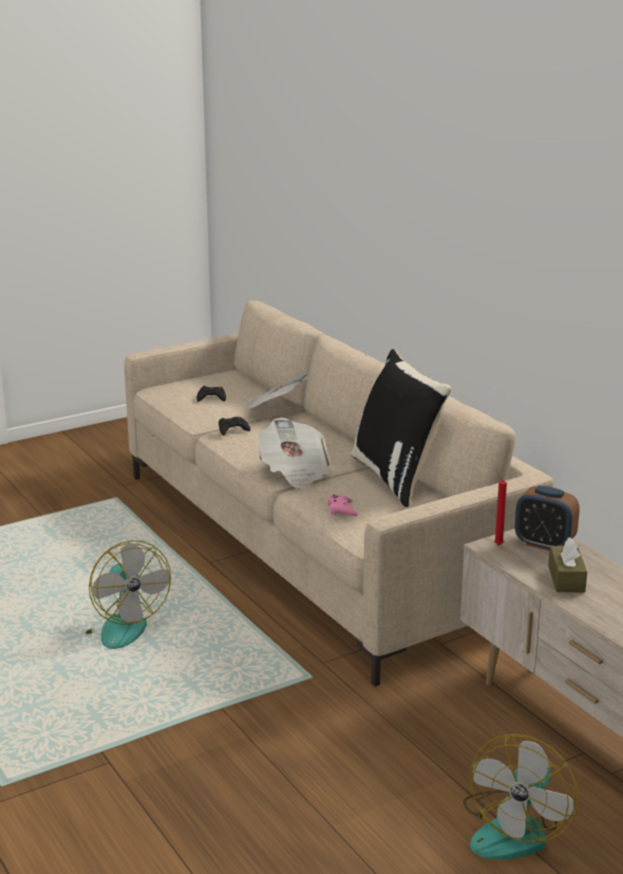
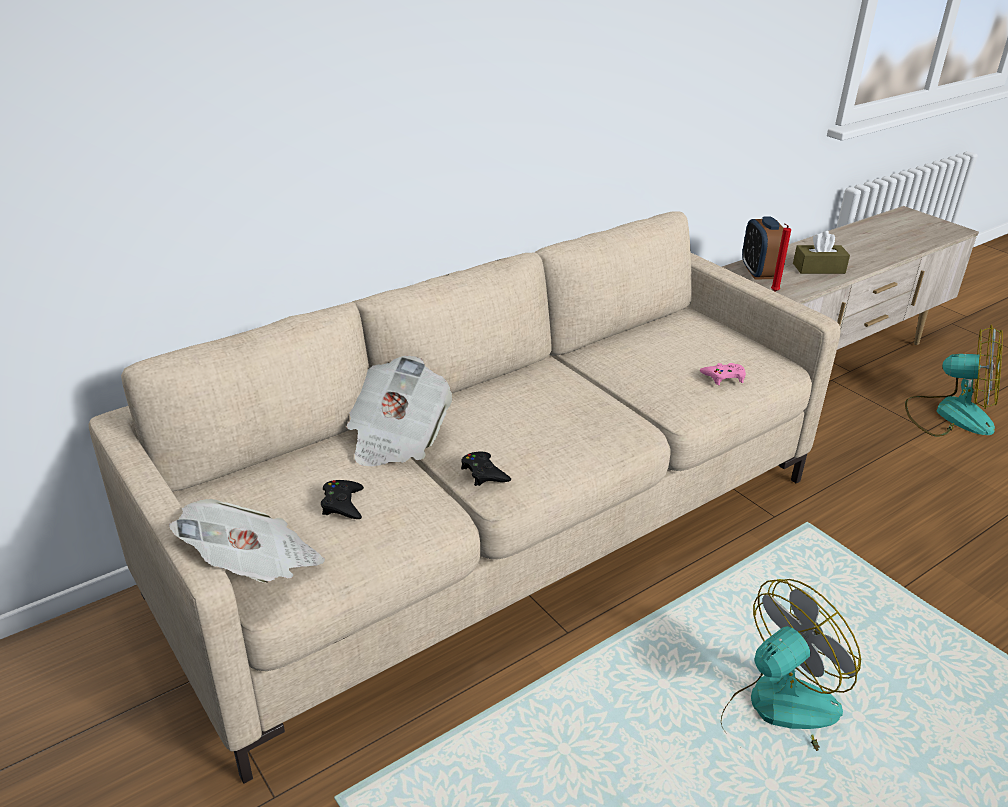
camera: 95 degrees left, 10 degrees up
(294, 472) = (622, 414): newspaper -> newspaper (255, 567)
(397, 478) = (623, 343): black pillow -> none
(544, 544) = (759, 273): alarm clock -> alarm clock turned 150 degrees clockwise

